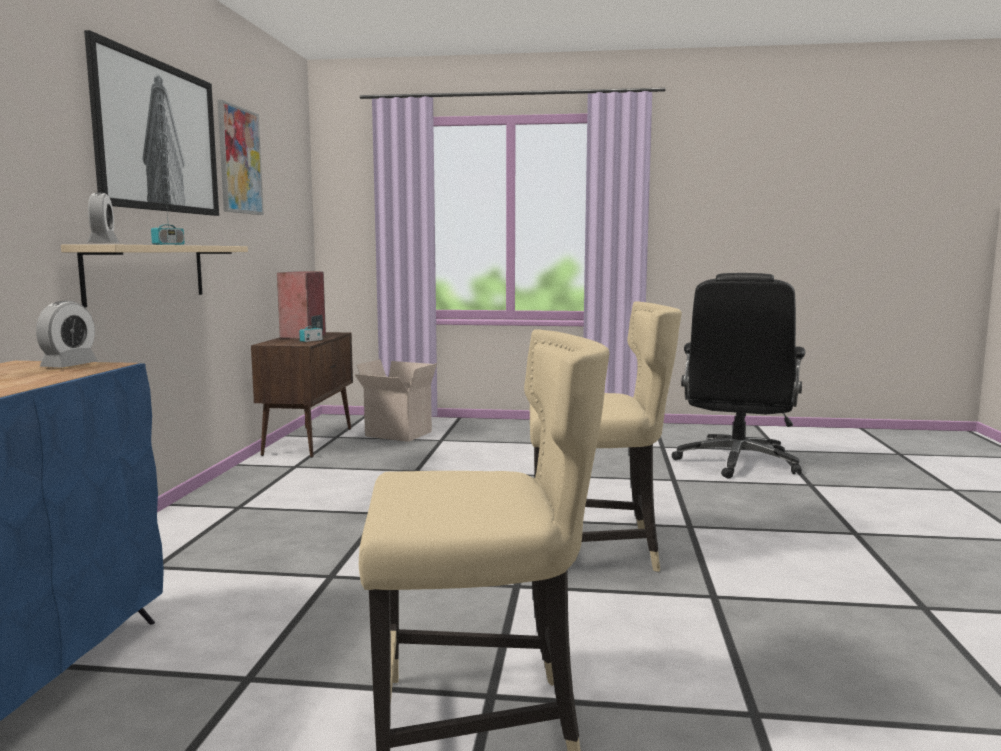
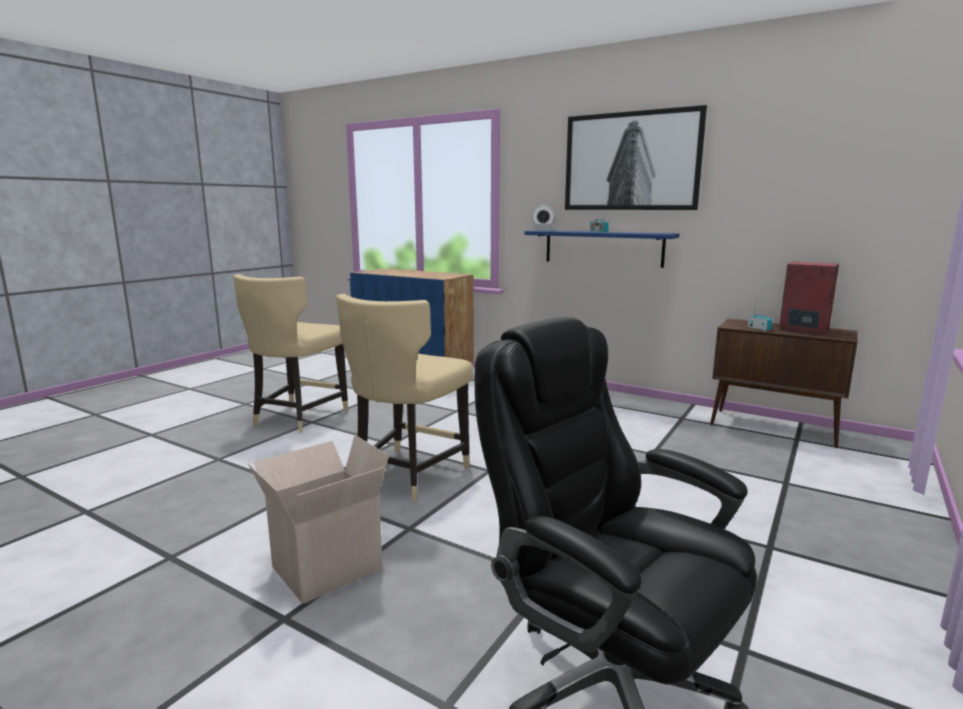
camera: 115 degrees right, 5 degrees up
(69, 366) = (445, 276): alarm clock -> none
(147, 272) = (603, 248): beige shelf -> blue shelf
(239, 161) = (754, 159): picture -> none
(396, 434) = (814, 465): cardboard box -> cardboard box (327, 566)

